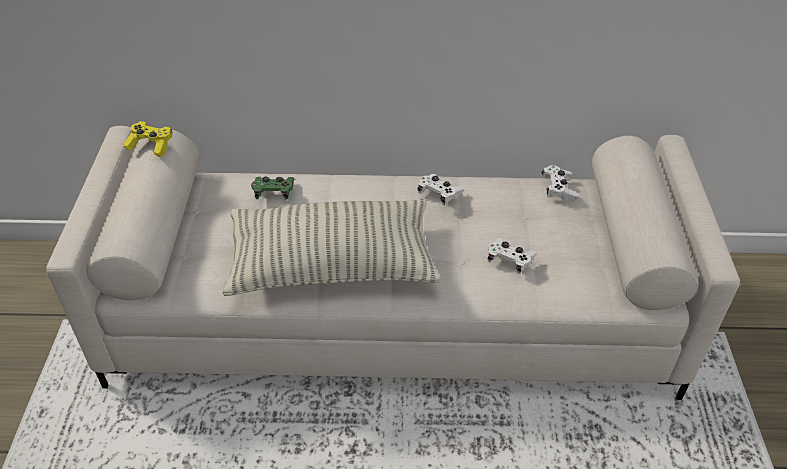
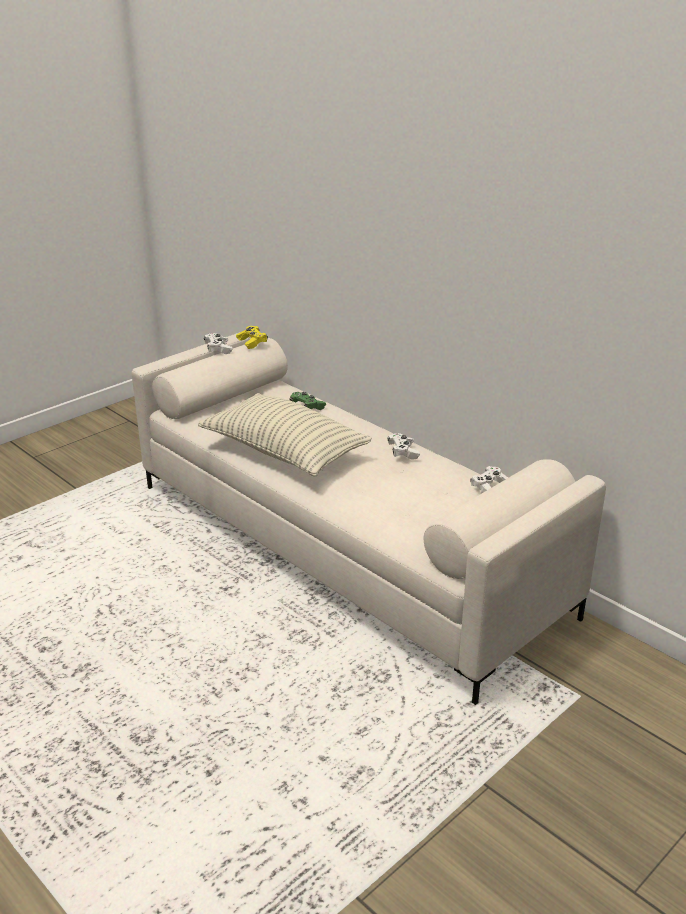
camera: 45 degrees right, 15 degrees down
(509, 261) = (389, 501): white game controller -> white game controller (218, 349)

